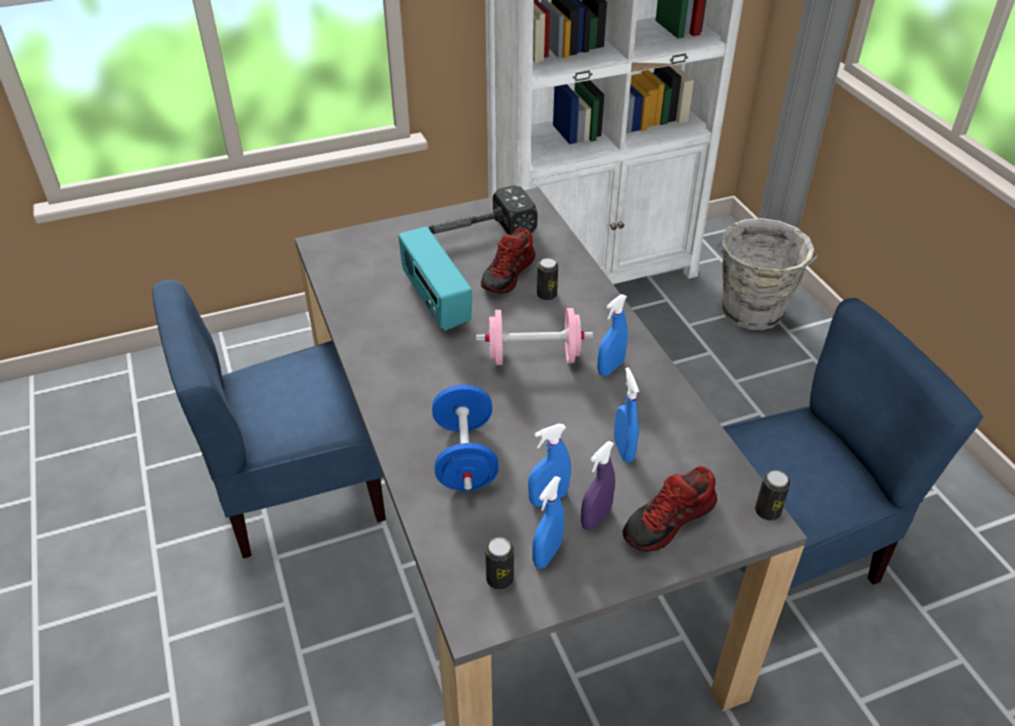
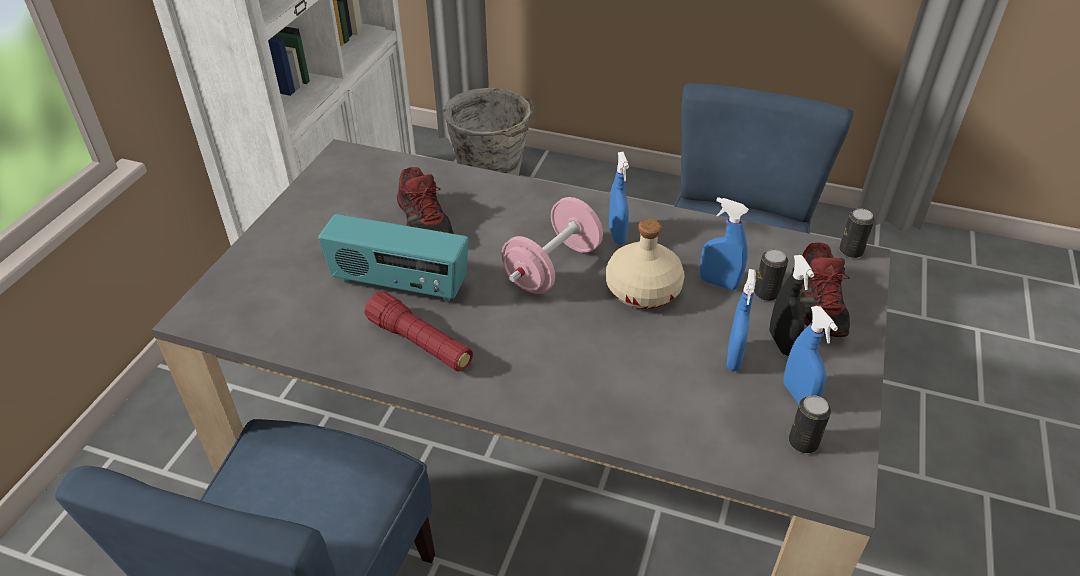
camera: 50 degrees left, 0 degrees up
(393, 341) = (420, 343): none -> red flashlight
(465, 457) = (633, 382): blue dumbbell -> none
(477, 232) = (340, 205): hammer -> none
(546, 295) = (483, 216): can -> can (766, 293)
(565, 414) = (643, 290): none -> beige bottle
(596, 518) = (781, 343): purple spray bottle -> black spray bottle

